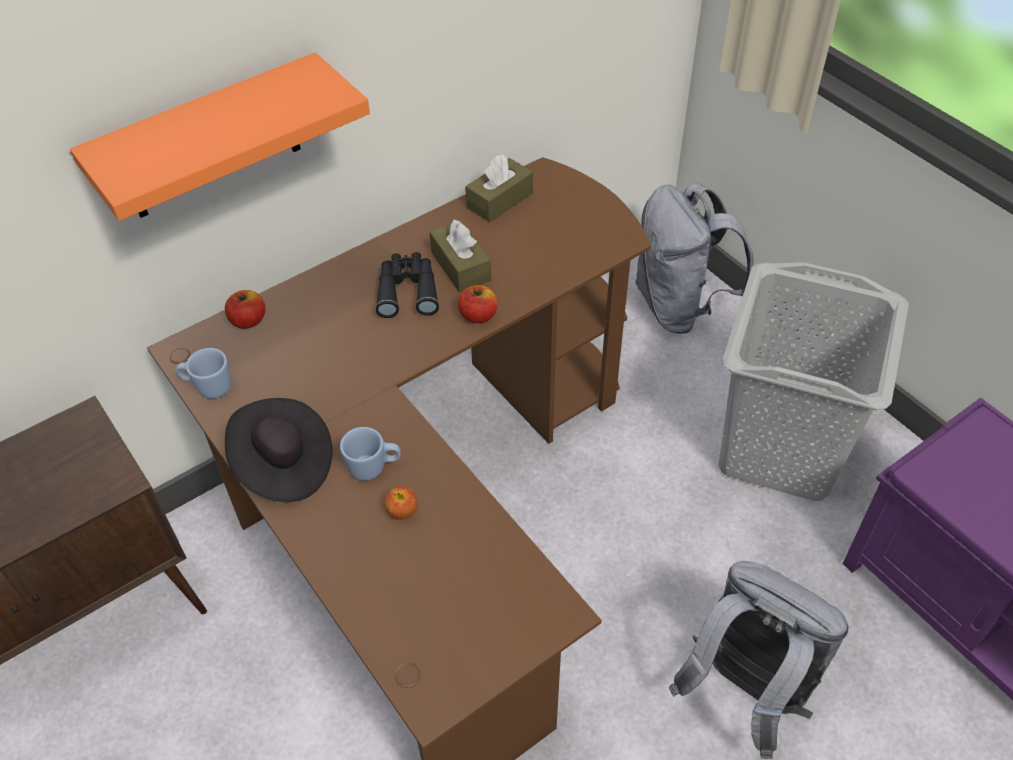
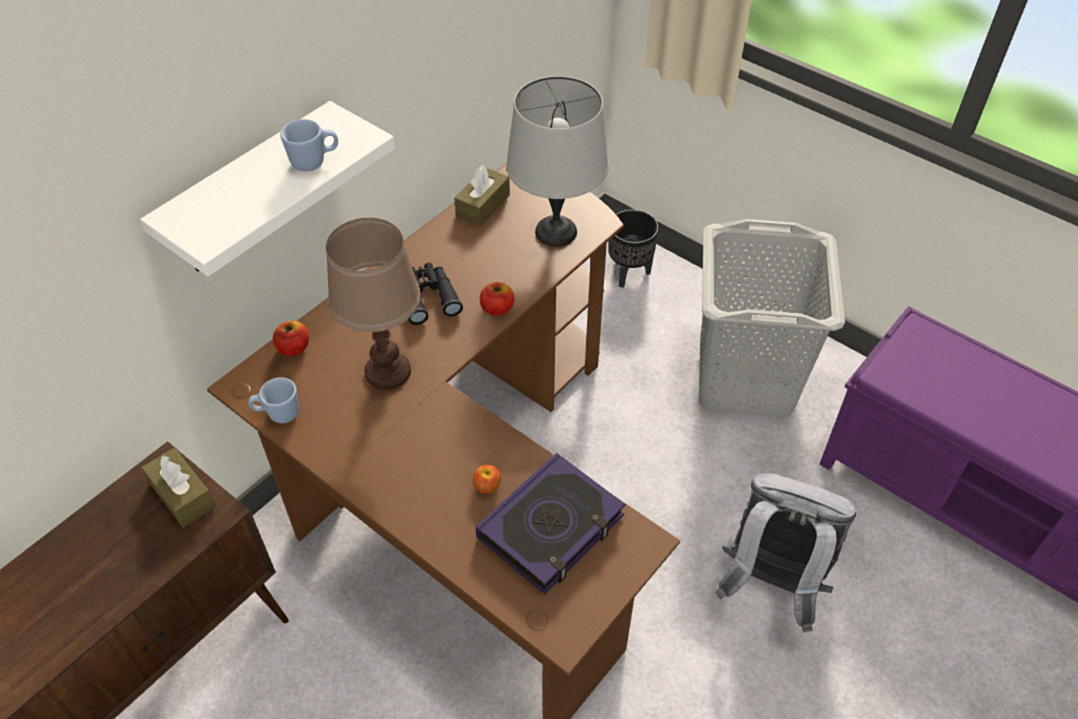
camera: 15 degrees left, 0 degrees up
(210, 140) = (250, 192): orange shelf -> white shelf
(283, 465) = (370, 468): black hat -> none
(338, 363) = (388, 371): none -> brown table lamp
(374, 468) = (450, 455): blue mug -> blue mug (314, 162)
(457, 573) = (551, 527): none -> book
(460, 266) = (468, 269): brown tissue box -> brown tissue box (182, 495)
(571, 240) = (555, 231): none -> grey table lamp
(680, 306) = (629, 273): grey backpack -> black planter

